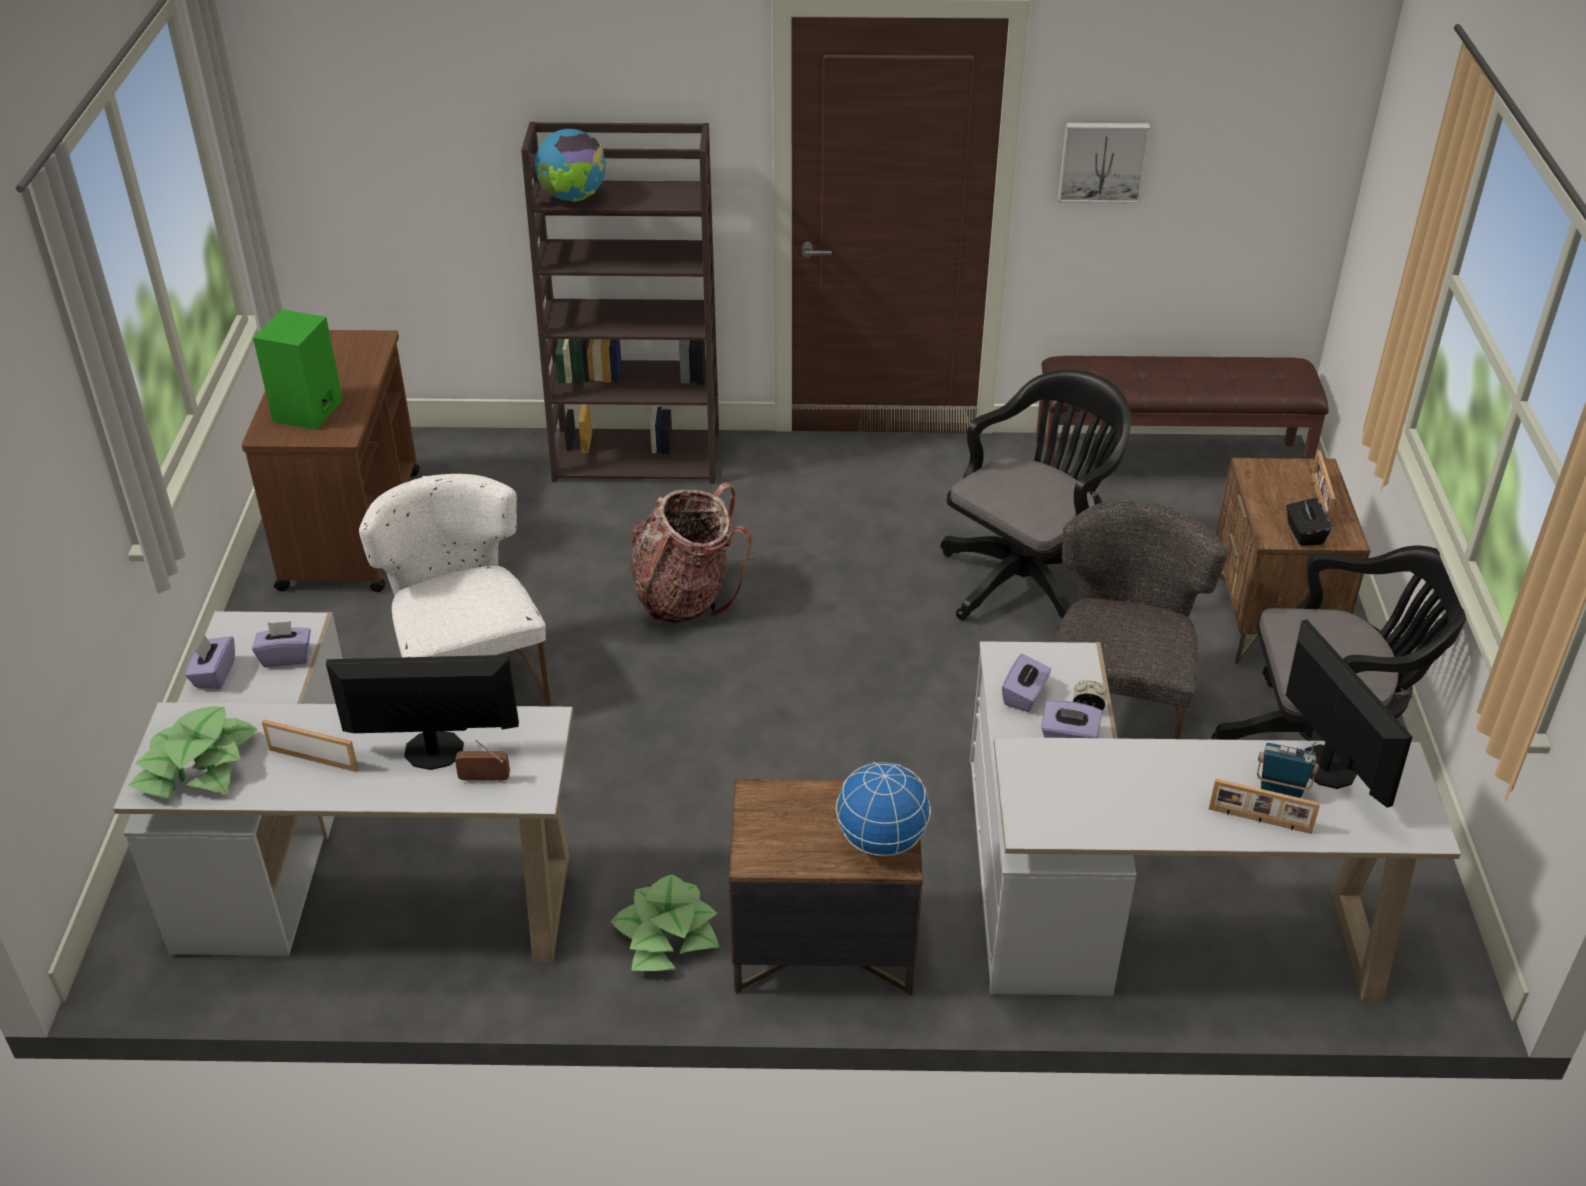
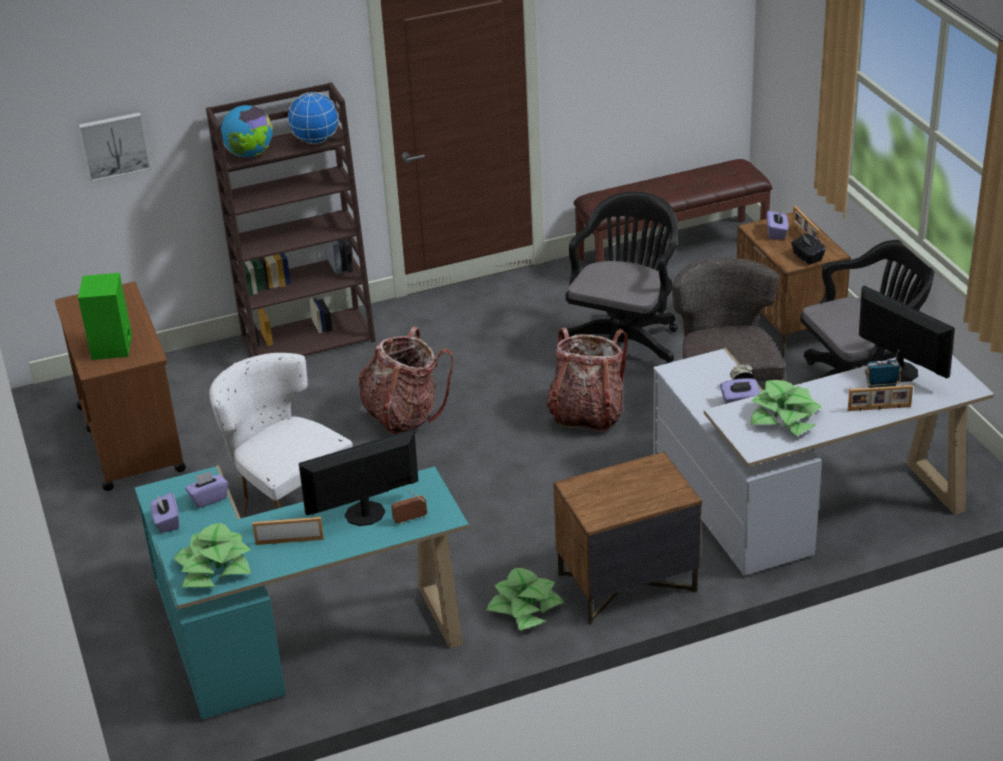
camera: 20 degrees left, 5 degrees down
(354, 870) = (292, 636): white desk -> turquoise desk
(882, 840) = (665, 487): globe -> globe (316, 140)
(919, 667) = (586, 414): none -> backpack
(1024, 696) = (699, 388): purple tissue box -> purple tissue box (777, 233)
(1102, 161) = (593, 53): picture -> picture (114, 145)
(1105, 789) = (784, 418): none -> potted plant

